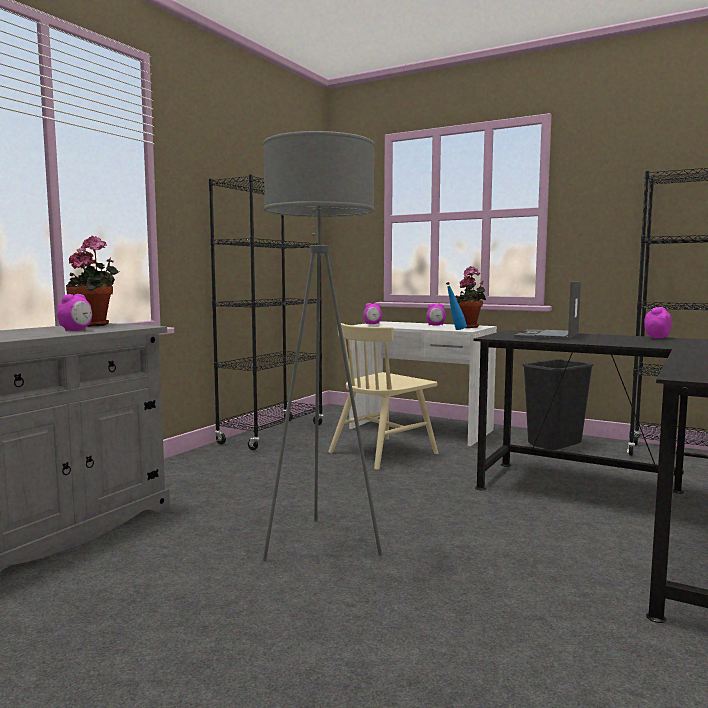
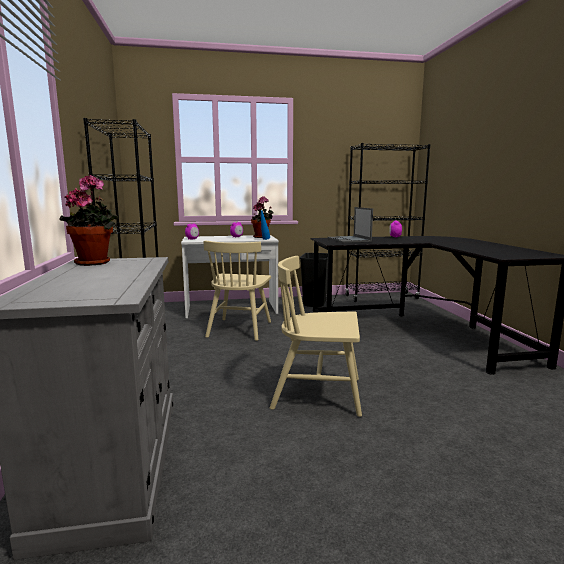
camera: 40 degrees left, 5 degrees up
(76, 330) = (126, 270): alarm clock -> none
(321, 544) = (318, 393): grey floor lamp -> beige chair

